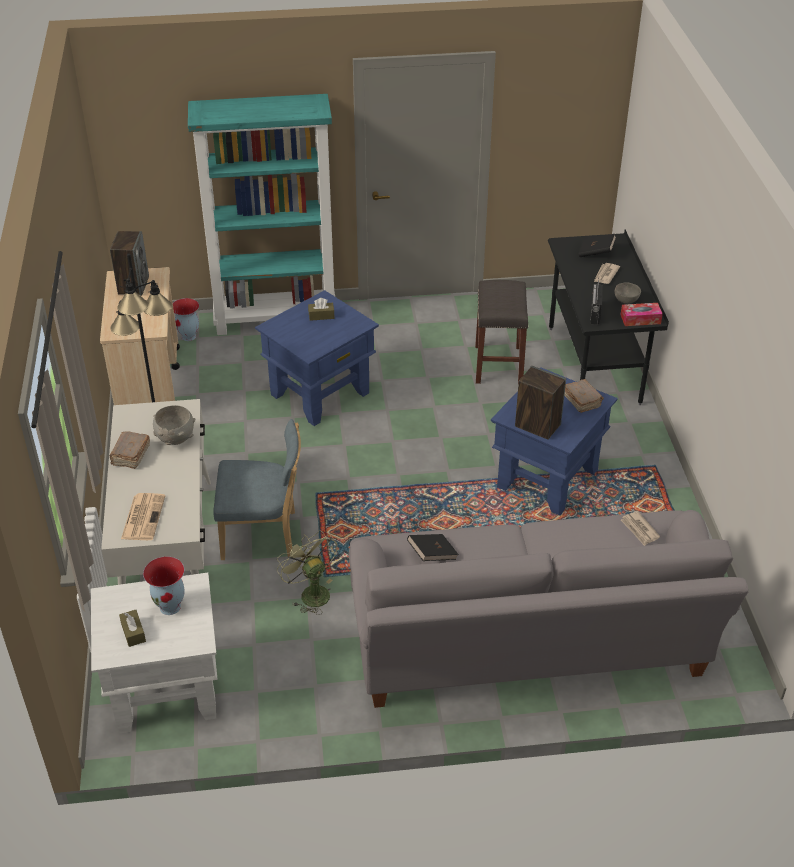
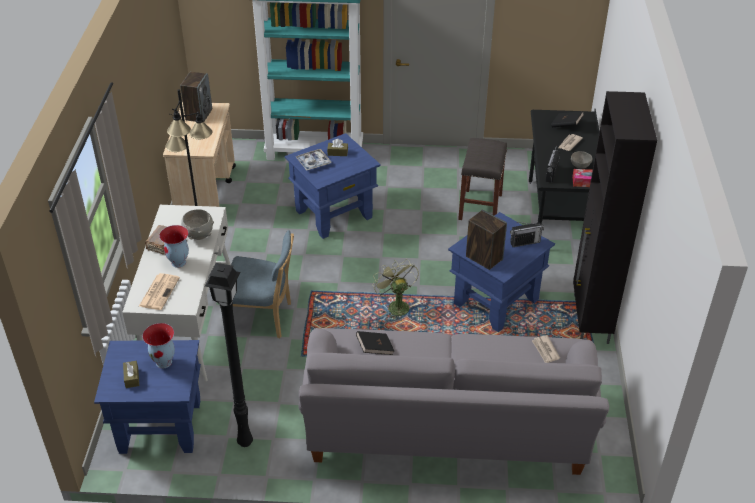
camera: 10 degrees right, 0 degrees up
(165, 690) = (160, 426): white side table -> blue side table
(189, 336) = (245, 159): vase -> vase (179, 262)
(279, 696) = (244, 442): none -> black floor lamp
(294, 331) = (313, 163): none -> tray
(310, 592) = (287, 367): green fan -> green fan (395, 305)
(581, 401) = (525, 242): brown book -> radio
(665, 486) = (590, 319): none -> black cabinet

